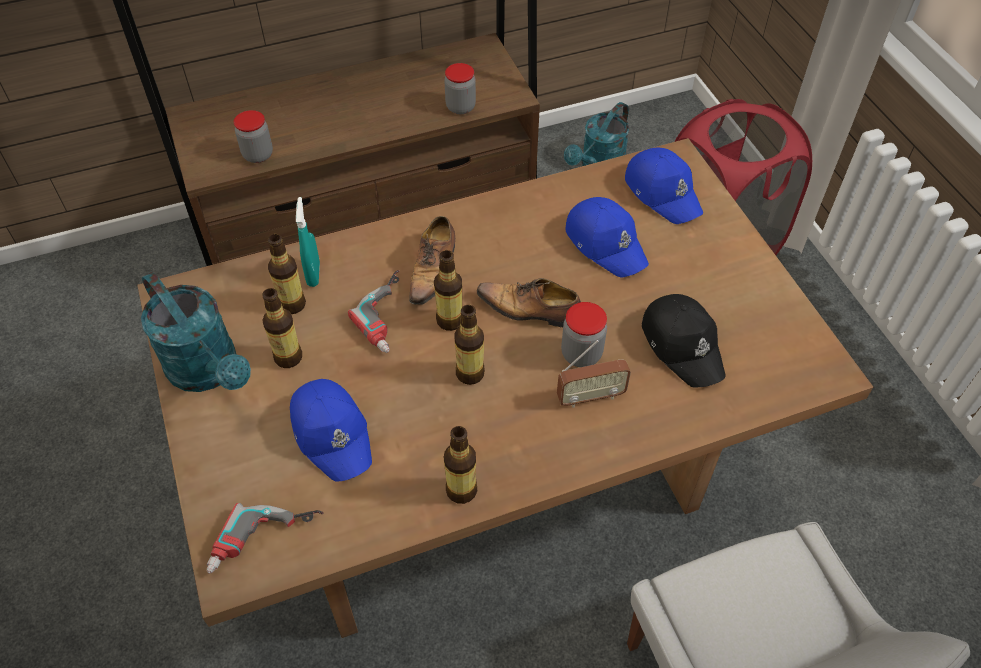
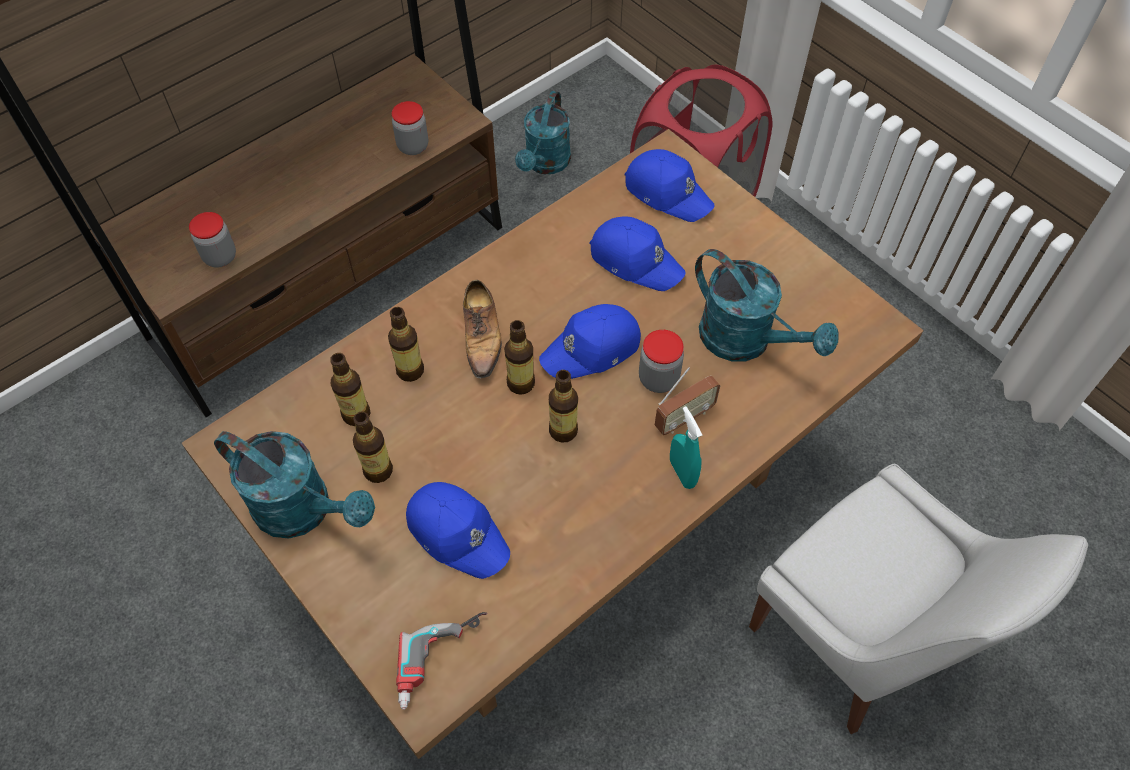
camera: 20 degrees left, 5 degrees up
(313, 274) = (363, 376): turquoise spray bottle -> turquoise spray bottle (682, 473)
(391, 315) = (461, 396): power drill -> none
(461, 490) = (604, 547): bottle -> bottle (410, 370)
(530, 310) = (592, 349): shoe -> blue cap
(683, 345) = (746, 341): black cap -> turquoise watering can

